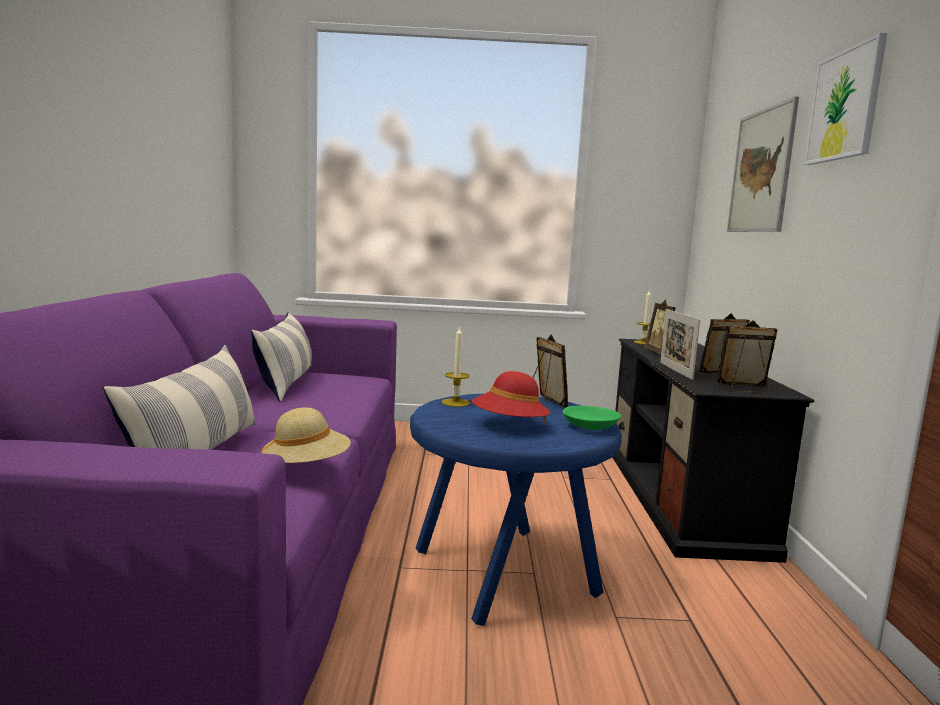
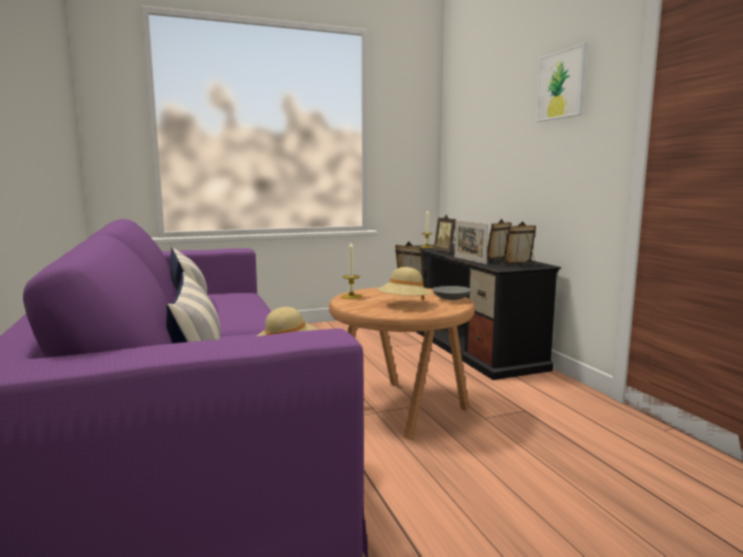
camera: 20 degrees left, 0 degrees up
(504, 570) = (399, 407): blue side table -> brown side table
(509, 425) = (404, 304): red hat -> beige hat
(589, 427) = (451, 299): green bowl -> grey bowl
(761, 171) = (498, 125): picture -> none

